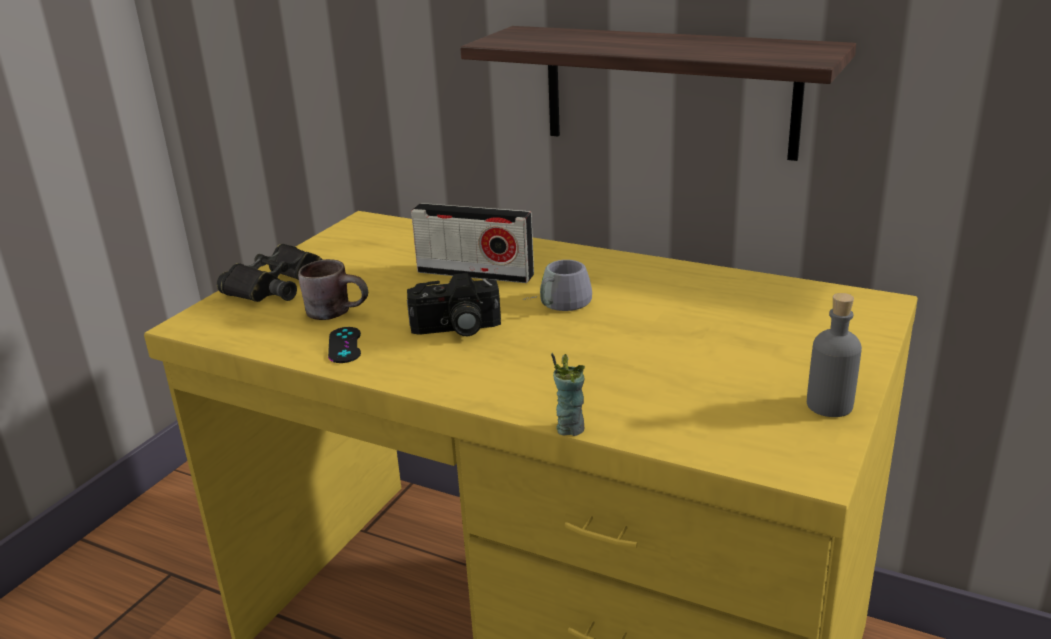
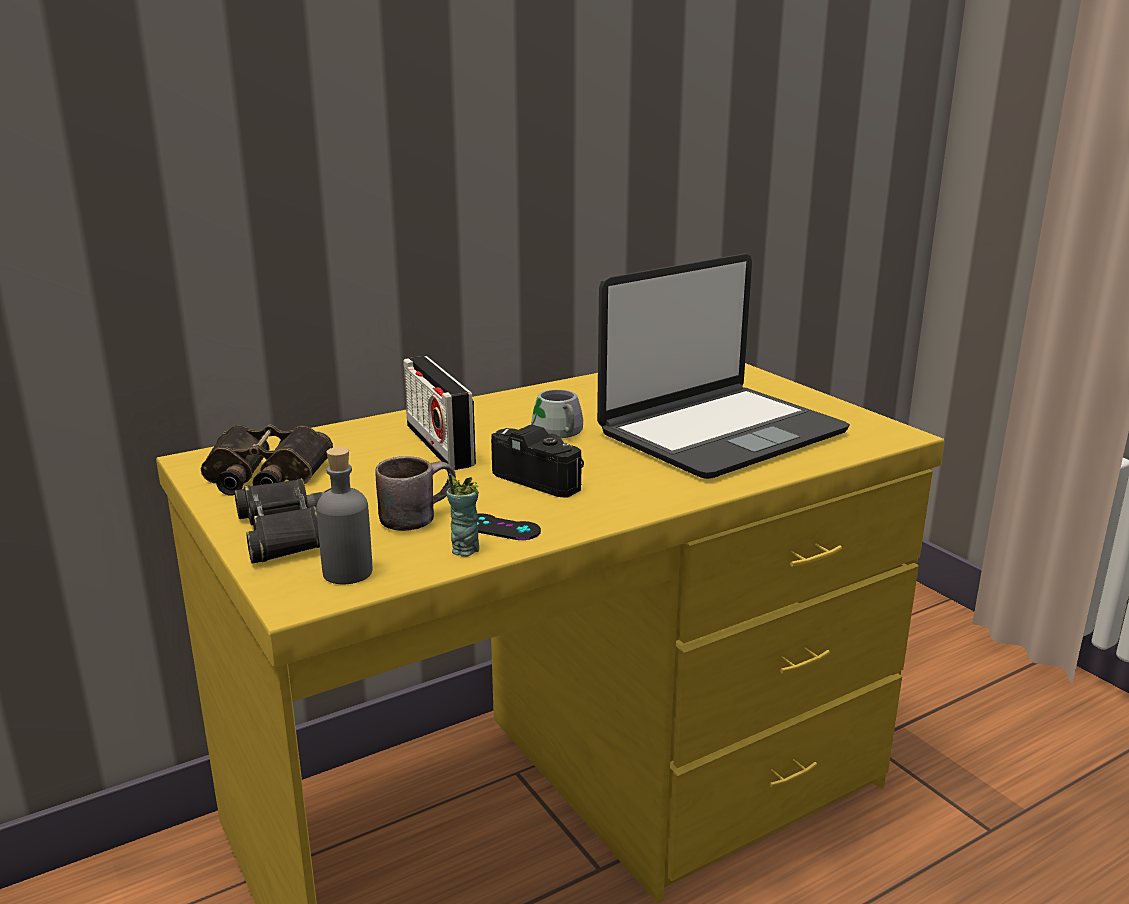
camera: 60 degrees left, 5 degrees down
(359, 246) = (263, 475): none -> binoculars
(456, 329) = (543, 477): camera -> camera turned 75 degrees counterclockwise
(475, 273) = (439, 446): radio -> radio turned 105 degrees clockwise
(570, 428) = (772, 480): cup -> cup (464, 549)
(661, 369) = (720, 433): none -> laptop
(669, 91) = (520, 225): shelf -> none
(829, 405) = (826, 408): grey bottle -> grey bottle (348, 572)

